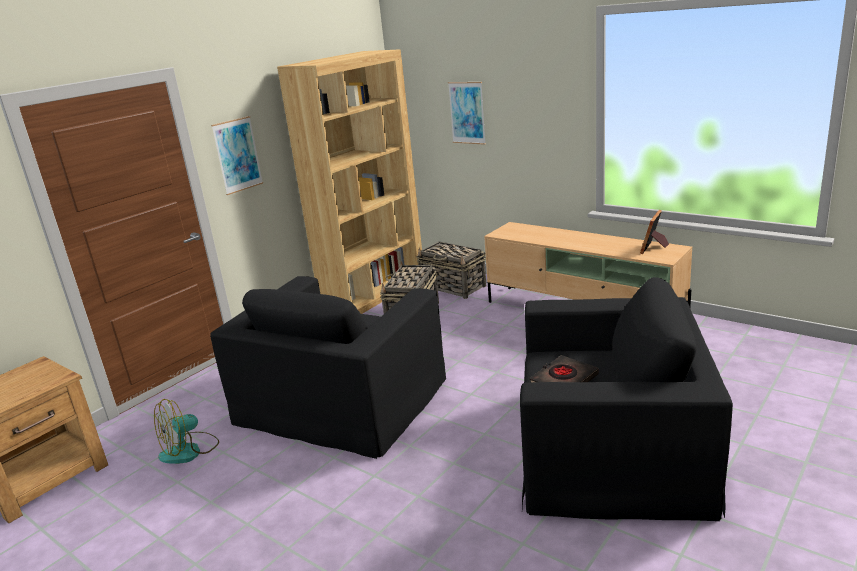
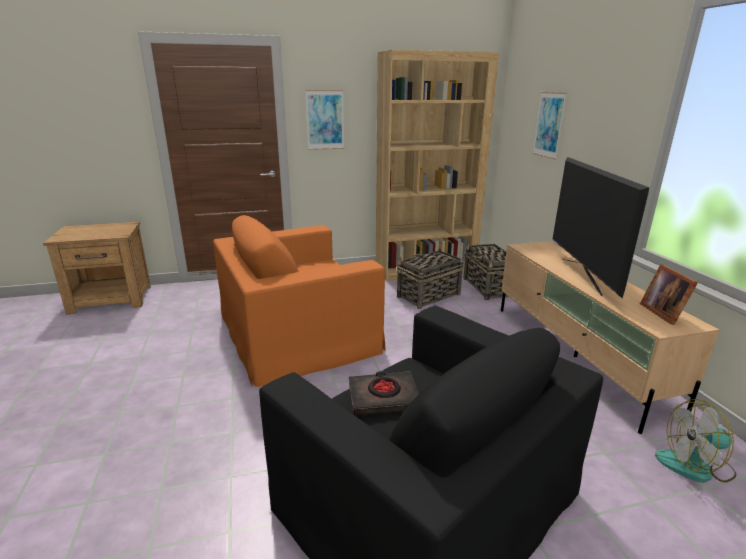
camera: 35 degrees right, 0 degrees up
(189, 450) = (181, 319): fan -> fan (695, 466)
(341, 399) = (297, 332): black armchair -> orange armchair
(573, 241) = (581, 276): none -> television
(653, 248) = (663, 313): picture frame -> picture frame turned 75 degrees counterclockwise

